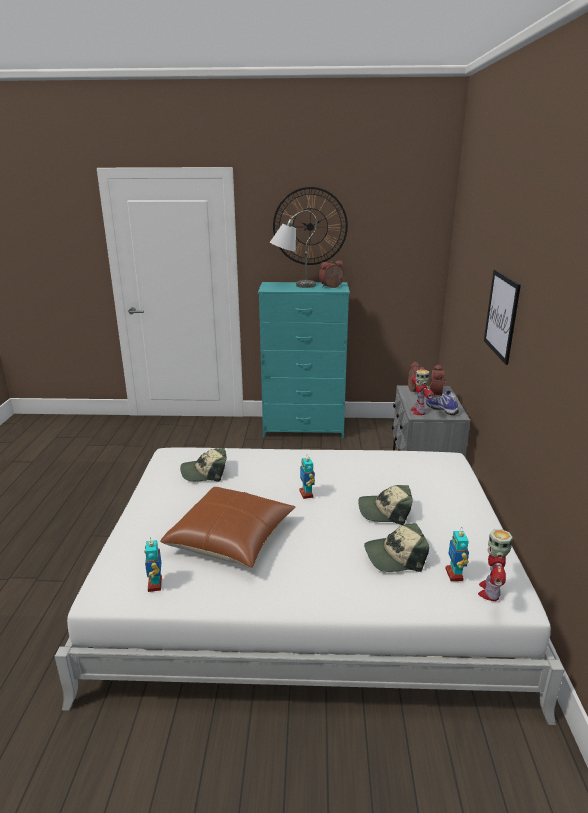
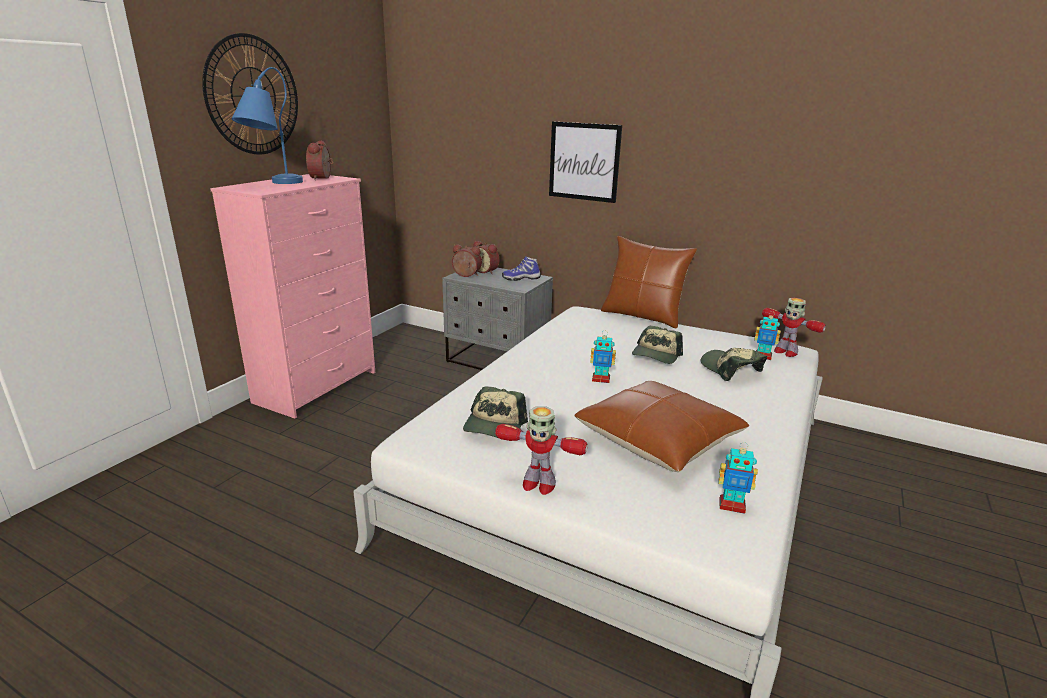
camera: 65 degrees left, 0 degrees up
(292, 286) = (273, 184): grey table lamp -> blue table lamp
(304, 428) = (318, 387): turquoise dresser -> pink dresser
(395, 556) = (730, 369): cap -> cap turned 135 degrees clockwise
(418, 411) = (513, 286): toy robot -> toy robot (538, 484)
(481, 489) = (642, 316): none -> brown pillow

